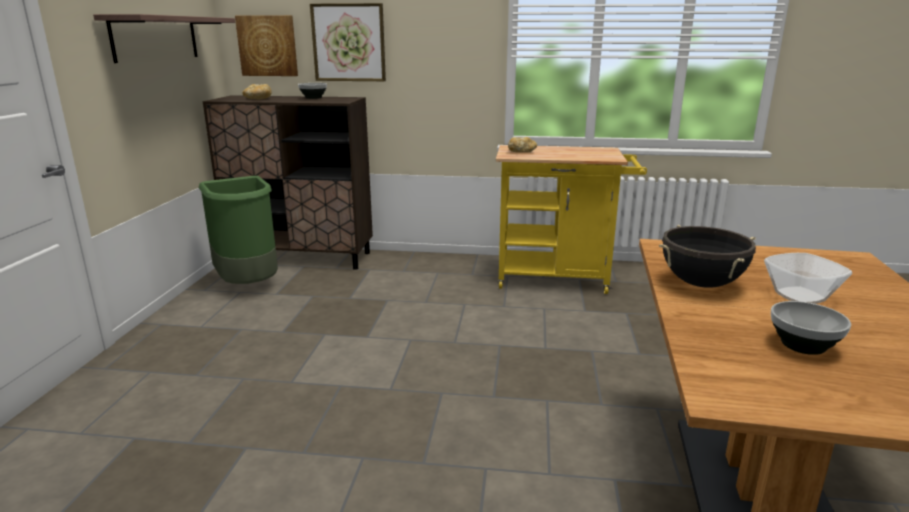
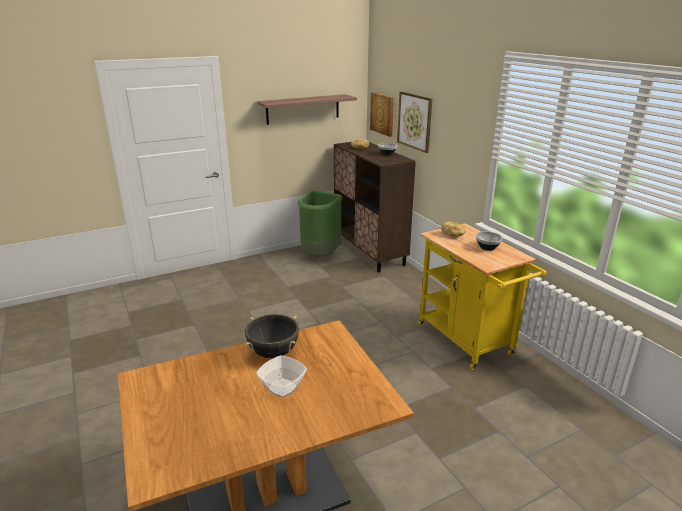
camera: 55 degrees right, 5 degrees up
(803, 346) = (206, 395): bowl -> bowl (487, 247)

